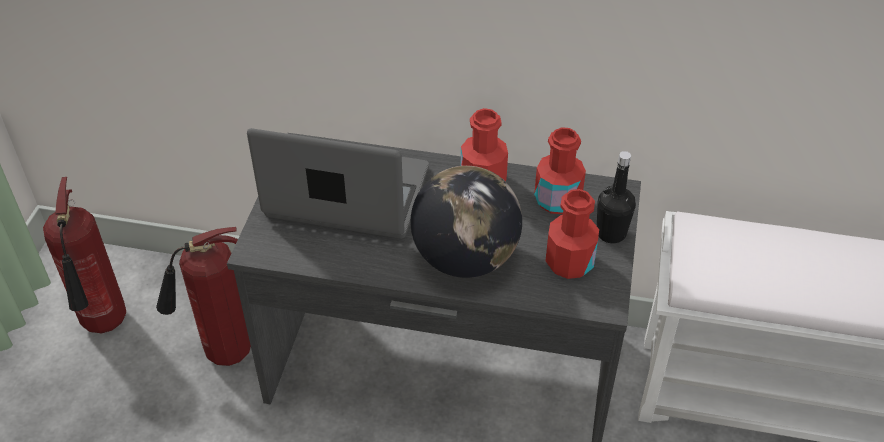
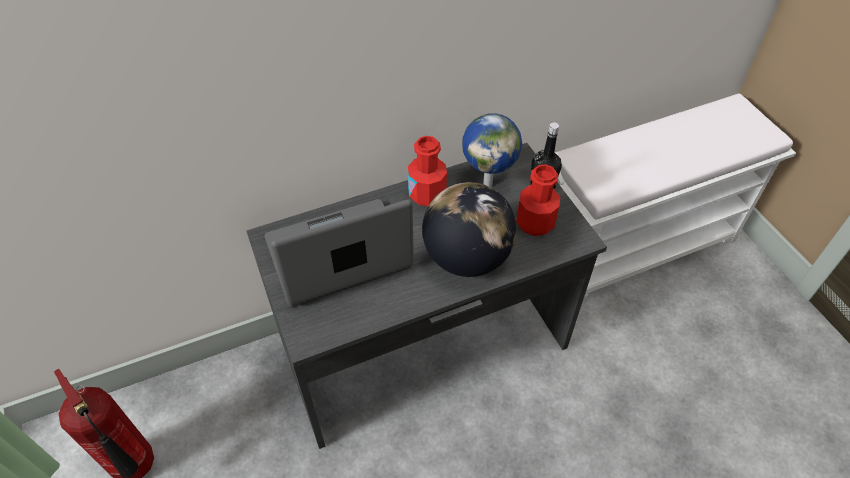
camera: 35 degrees left, 5 degrees up
(222, 354) = (257, 431): fire extinguisher -> none
(557, 200) = (488, 182): red bottle -> globe

